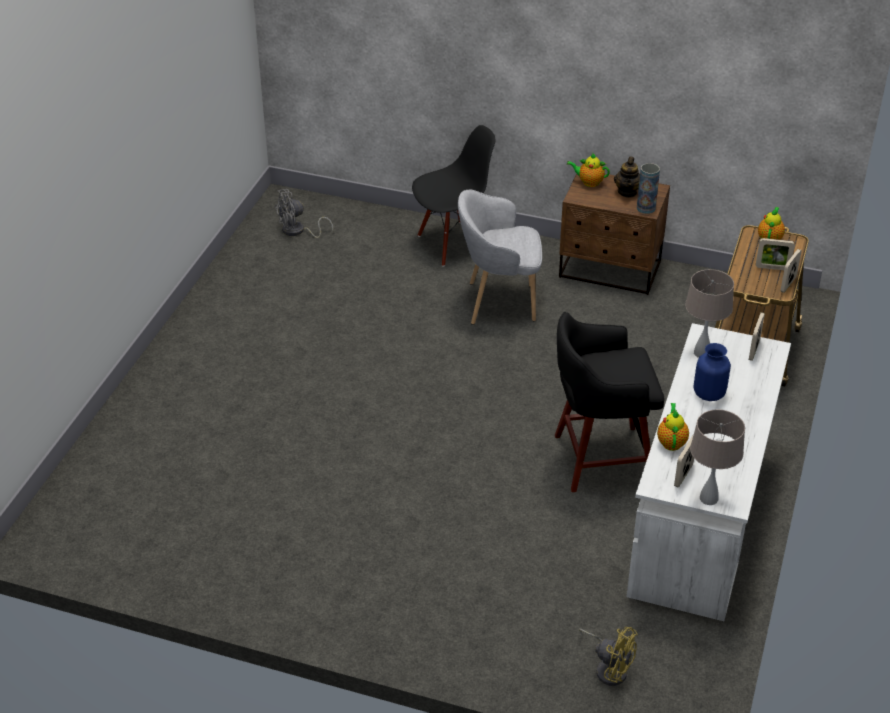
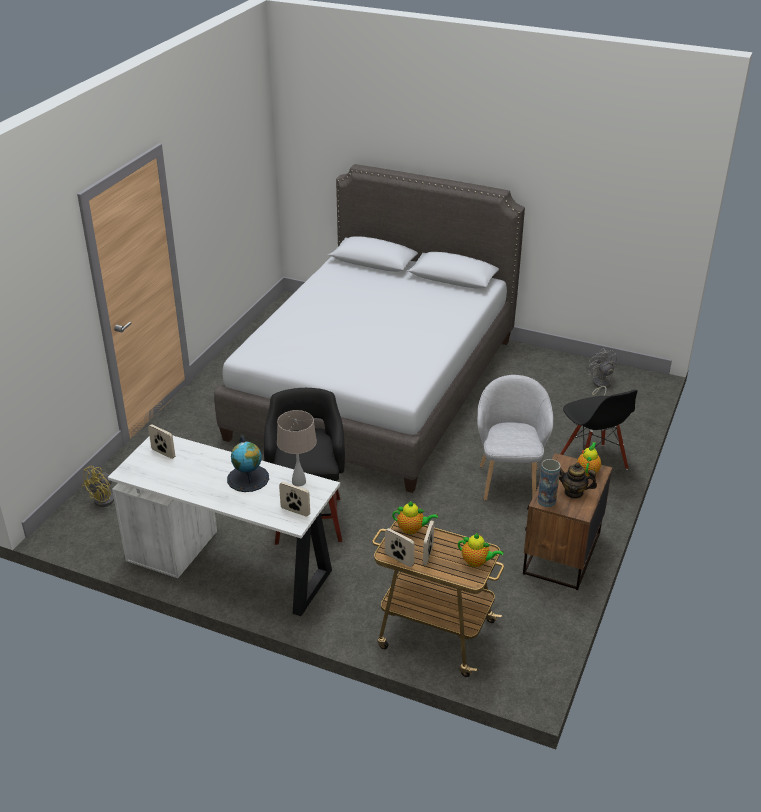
camera: 95 degrees right, 5 degrees down
(305, 420) = (374, 387): none -> grey bed
(671, 442) = (200, 452): teapot -> teapot (412, 529)
(709, 393) = (248, 478): blue vase -> globe
(709, 498) = (135, 462): beige table lamp -> none

